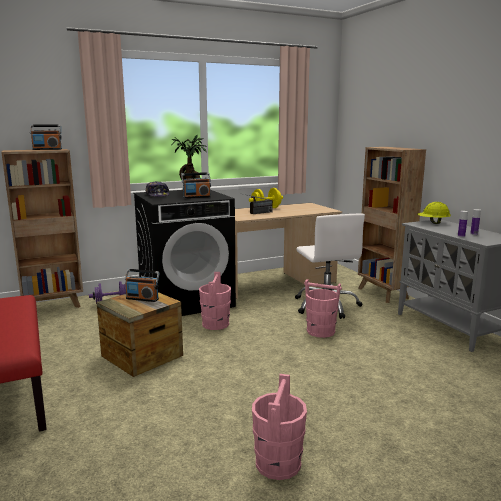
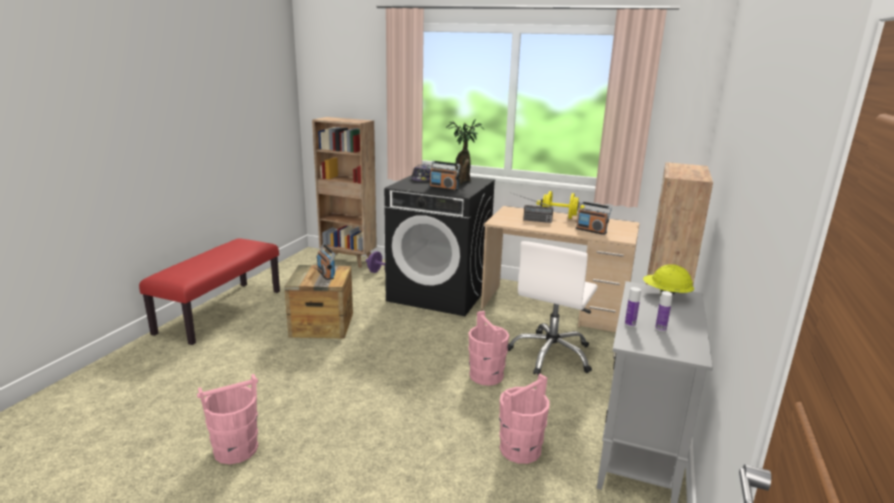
camera: 45 degrees right, 5 degrees up
(47, 149) = (354, 120): radio -> radio (591, 230)
(215, 324) = (417, 324): pink bucket -> pink bucket (520, 449)

